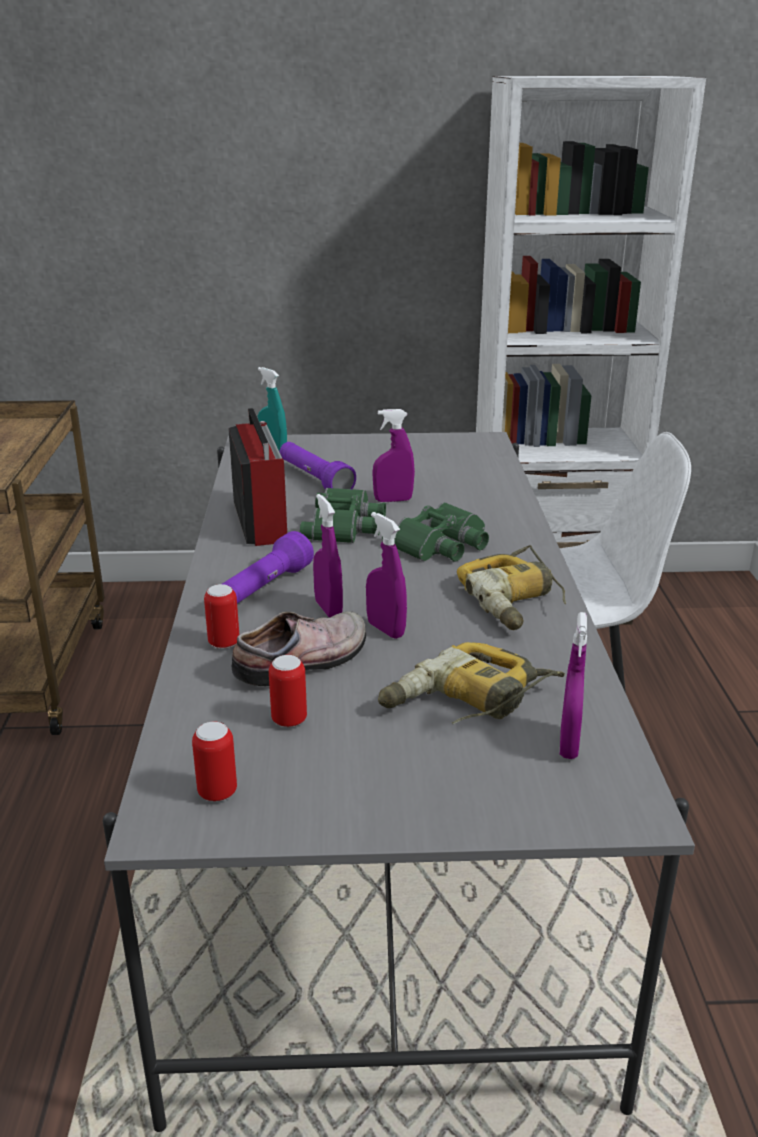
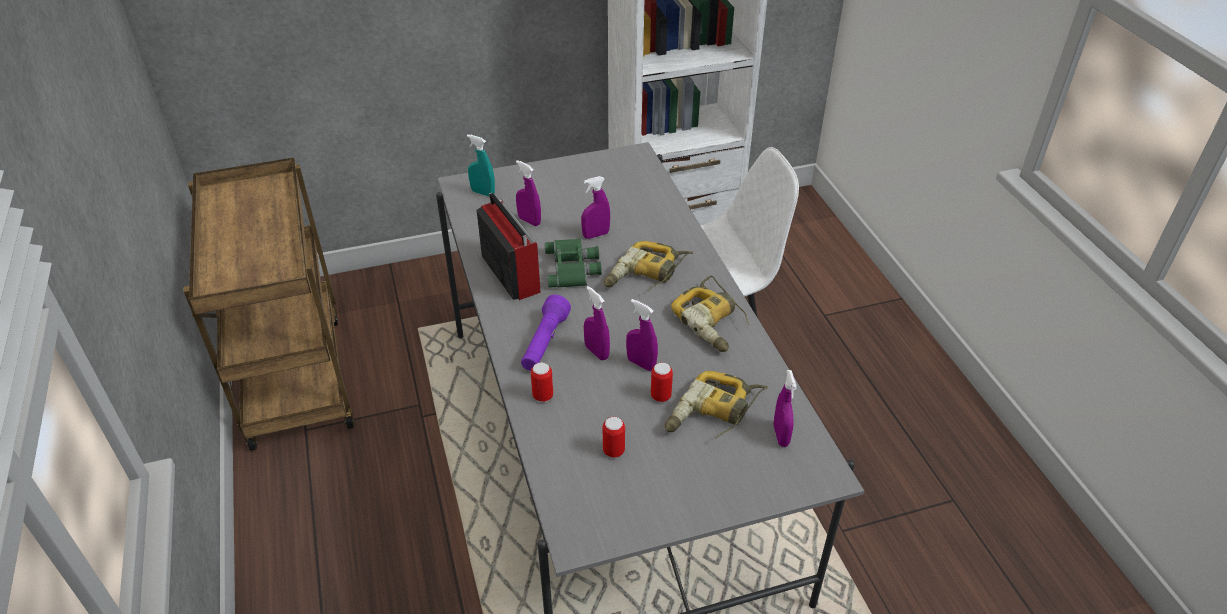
camera: 15 degrees left, 15 degrees up
(217, 792) = (597, 513): can -> can (660, 396)
(305, 661) = (602, 401): shoe -> none
(314, 479) = (529, 221): purple flashlight -> purple spray bottle
(441, 544) = (646, 275): green binoculars -> power drill

